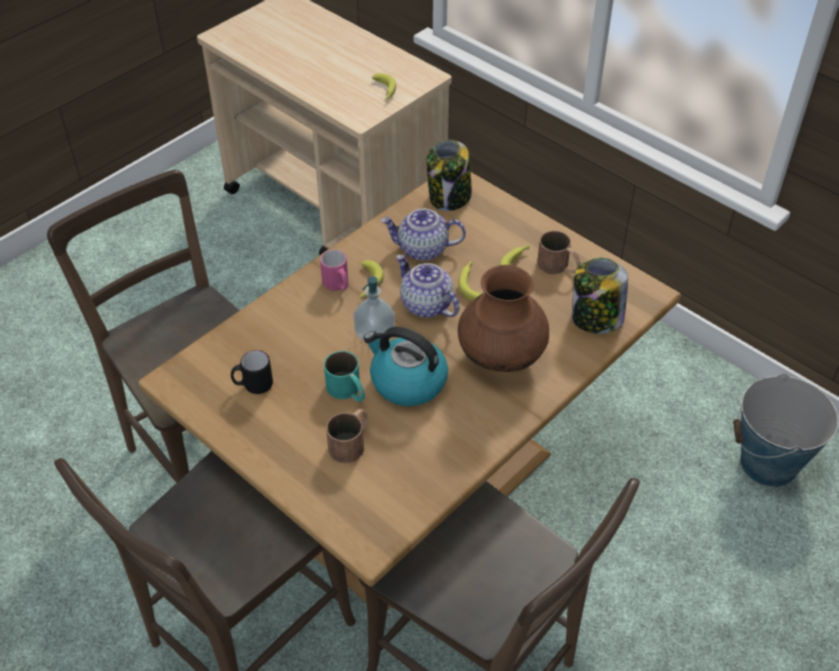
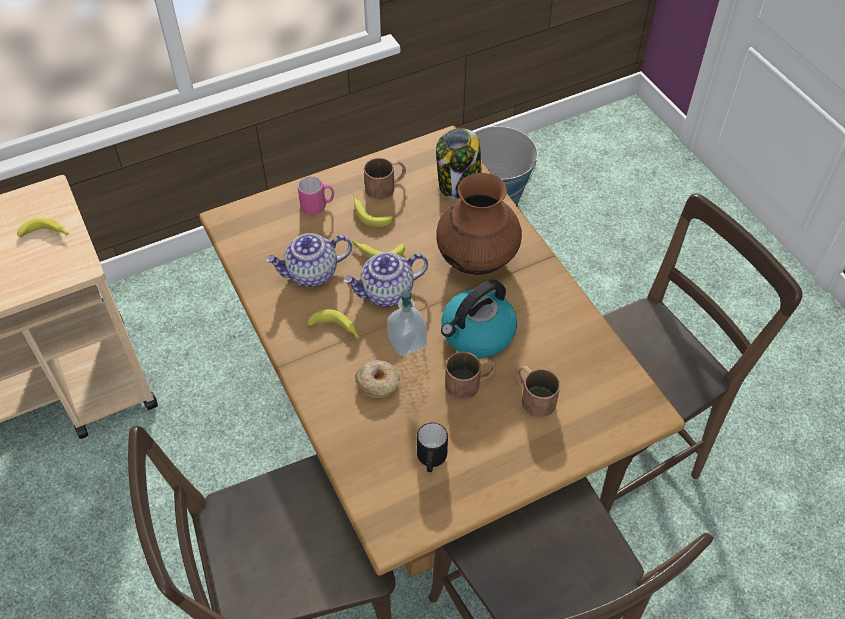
camera: 70 degrees left, 5 degrees up
(321, 328) = (378, 383): none -> donut
(338, 286) = (326, 354): pink mug -> pink mug (318, 207)
(348, 391) = (470, 382): turquoise mug -> brown mug
(422, 249) = (312, 273): teapot -> teapot turned 45 degrees clockwise
(449, 197) = (250, 232): jar -> none

